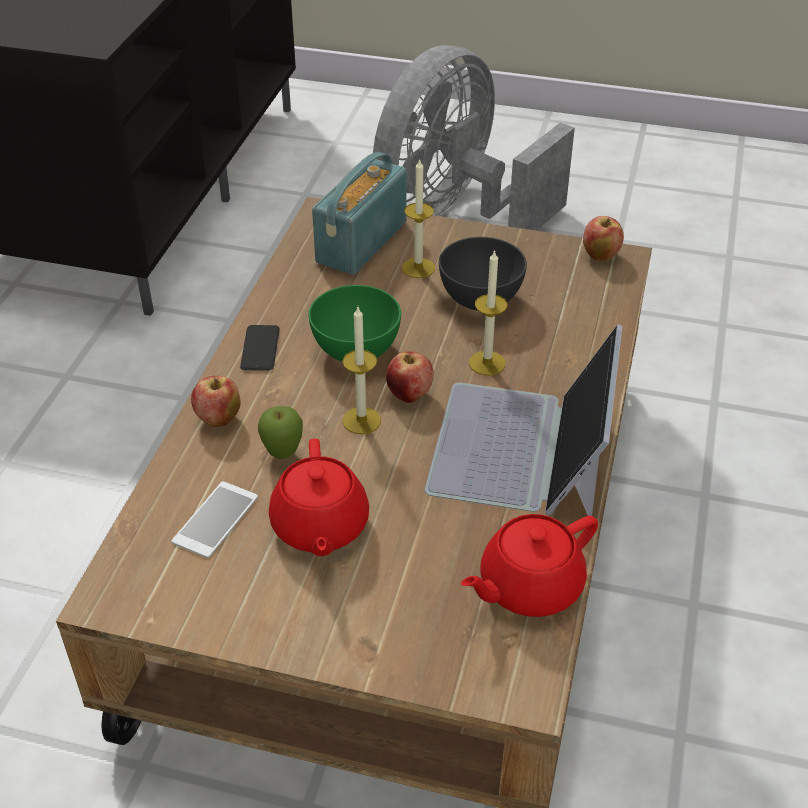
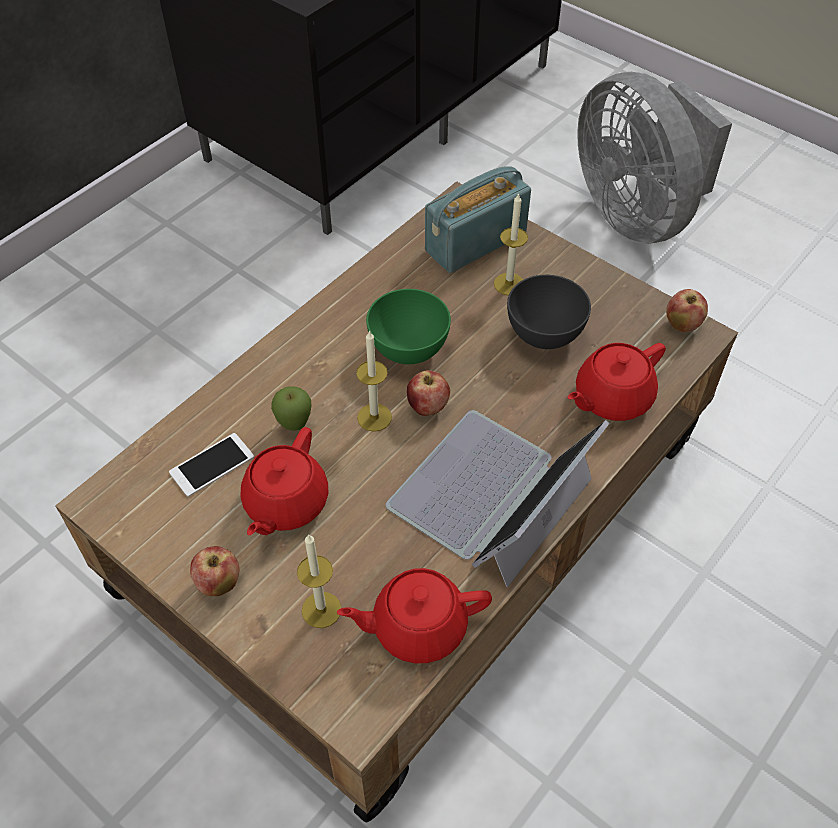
camera: 25 degrees right, 10 degrees up
(218, 419) = (264, 374): apple -> apple (218, 583)
(260, 349) = (333, 319): phone -> none
(456, 212) = (636, 214): grey fan -> grey fan turned 90 degrees counterclockwise
(487, 363) = (511, 400): candle -> candle (321, 610)
(578, 332) = (611, 397): none -> red teapot

